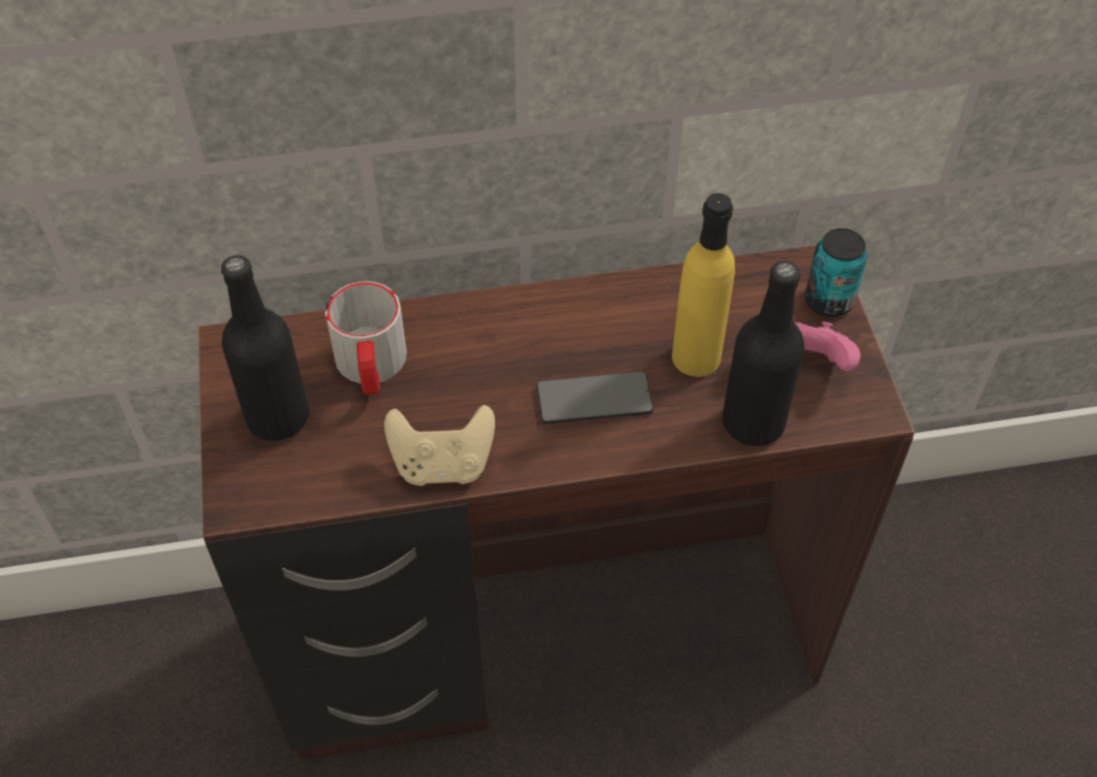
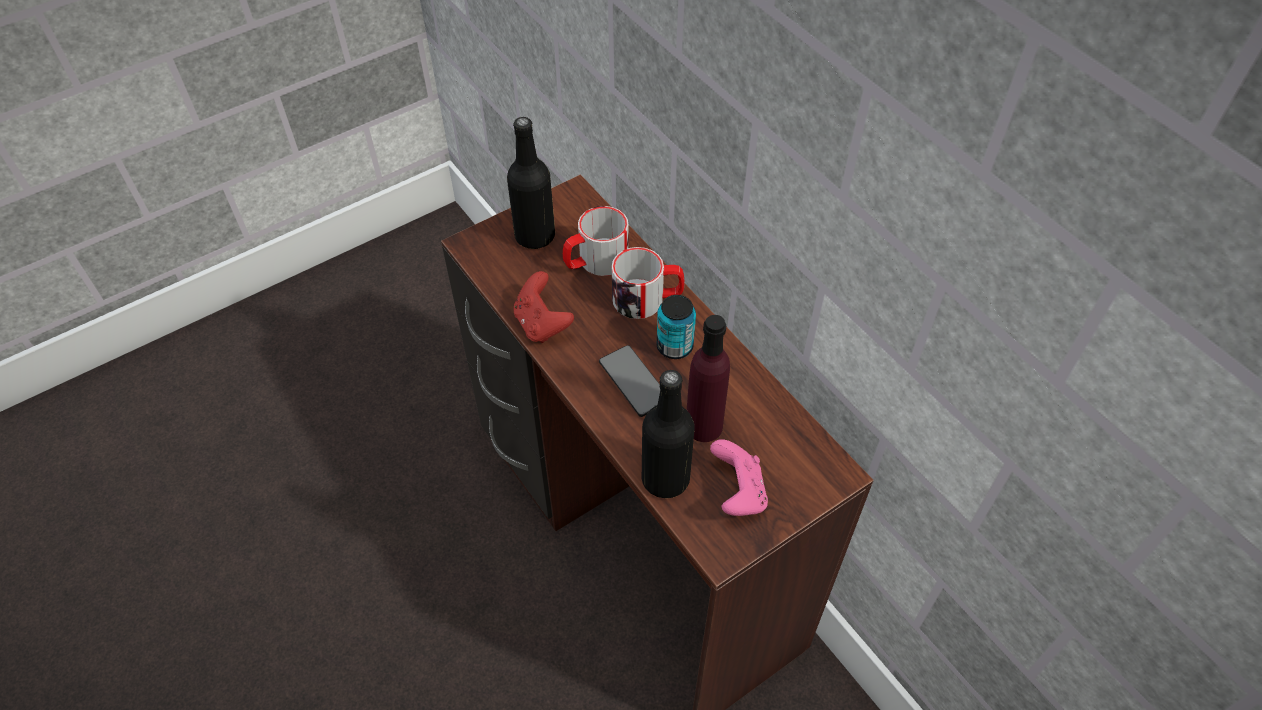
camera: 65 degrees right, 0 degrees up
(442, 464) = (542, 324): beige game controller -> red game controller
(471, 336) = (647, 299): none -> mug
(696, 357) = (704, 426): yellow bottle -> purple bottle
(828, 301) = (808, 491): can -> can (674, 346)

